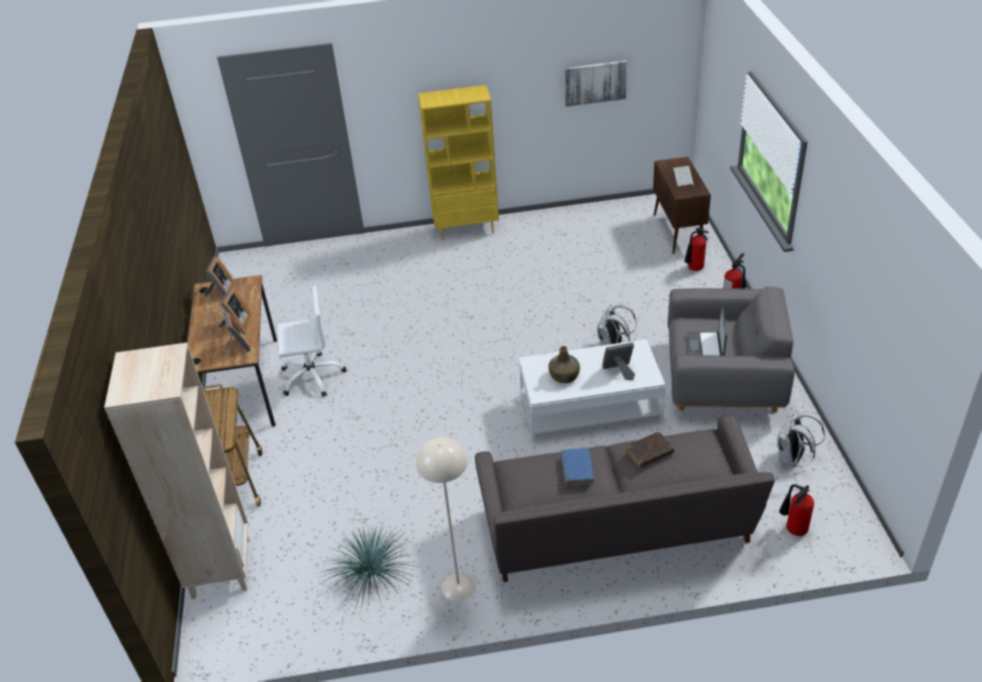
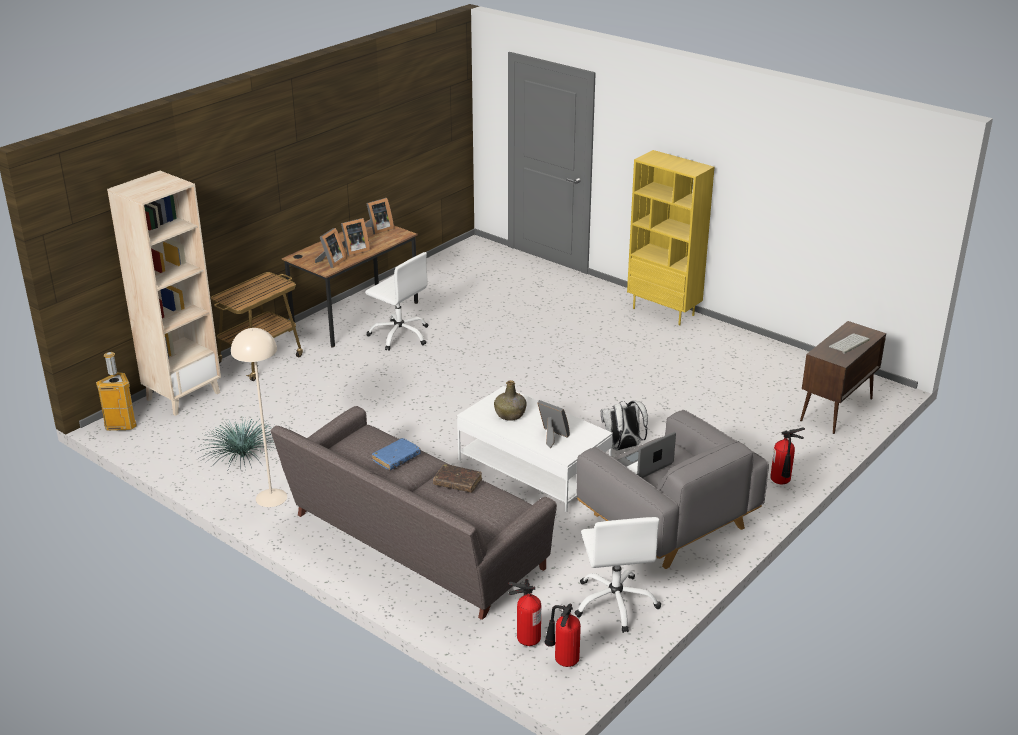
camera: 45 degrees right, 10 degrees down
(212, 641) = (121, 425): none -> trash can
(595, 82) = (824, 210): picture -> none
(694, 269) = (796, 441): fire extinguisher -> fire extinguisher (562, 661)
(792, 459) = (615, 603): white backpack -> white office chair

